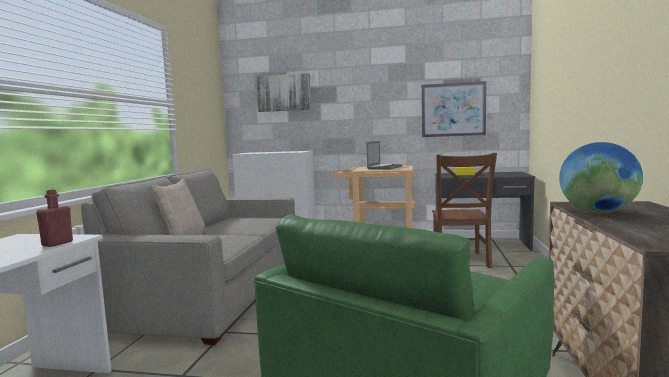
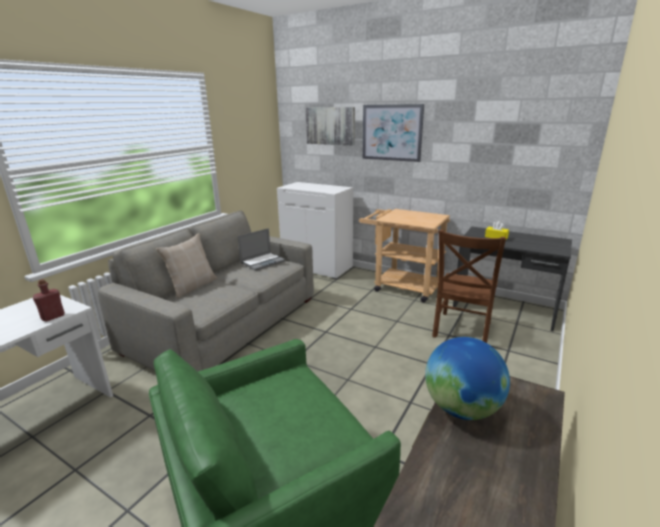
camera: 20 degrees right, 15 degrees up
(384, 167) = (414, 217): laptop -> laptop (263, 262)
(453, 109) = (502, 159): picture -> picture (392, 132)

